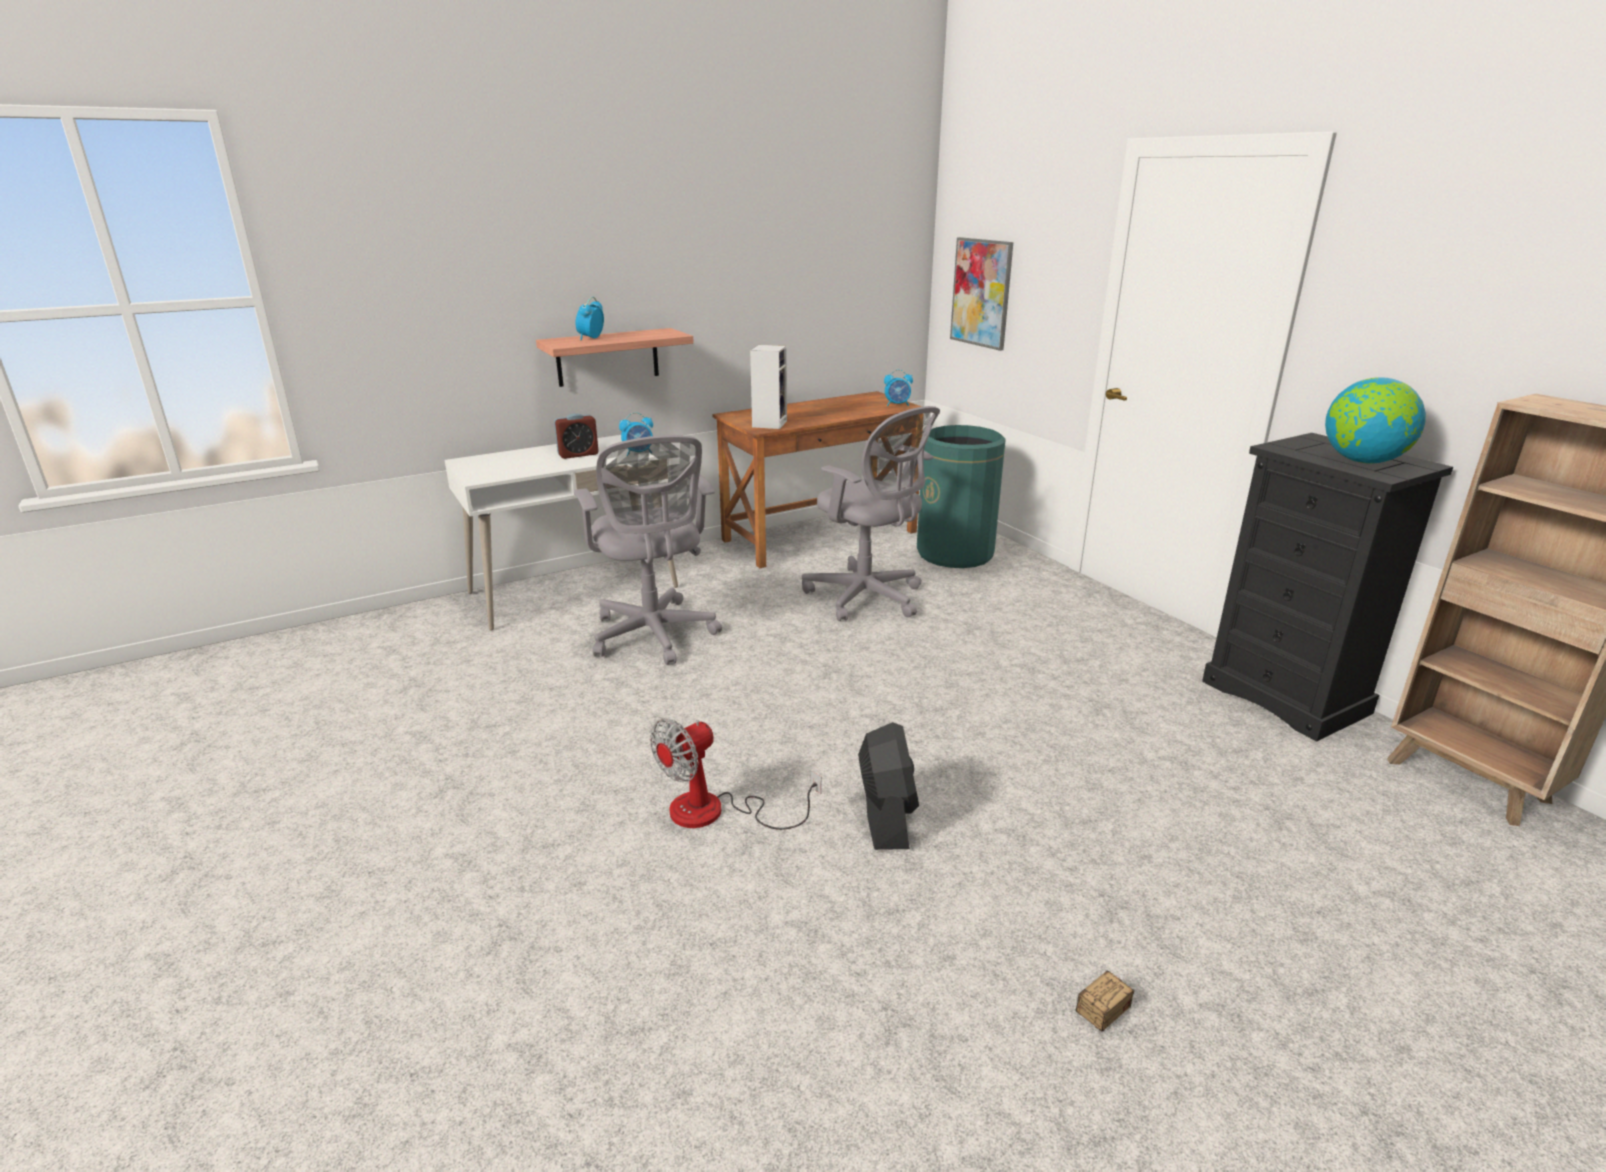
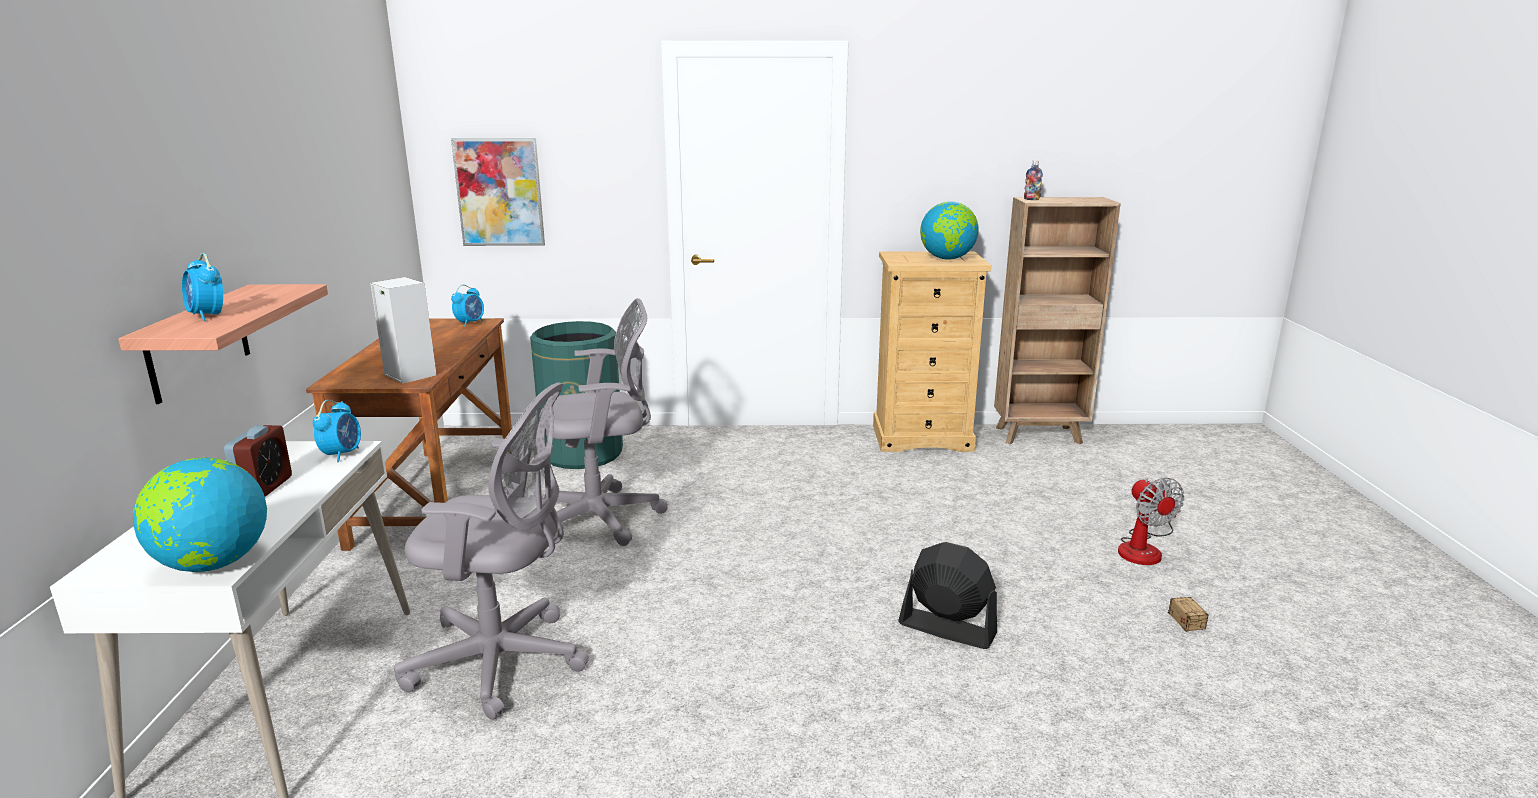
camera: 60 degrees left, 5 degrees down
(484, 475) = (213, 564): none -> globe
(715, 812) = (880, 717): fan -> fan (1144, 548)
(1286, 697) = (922, 438): black dresser -> beige dresser
(1539, 401) = (1031, 199): none -> bottle

